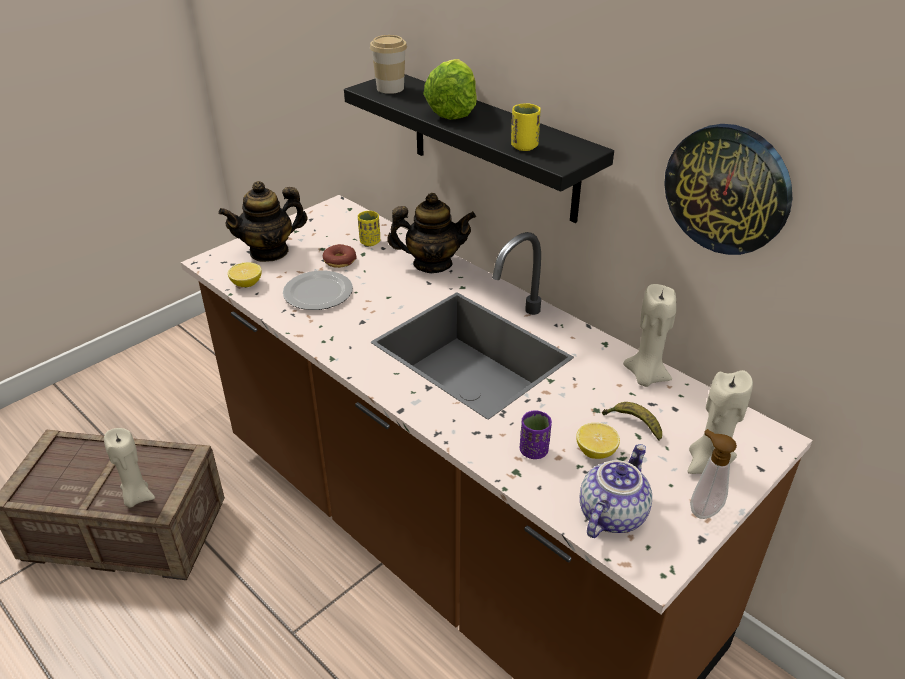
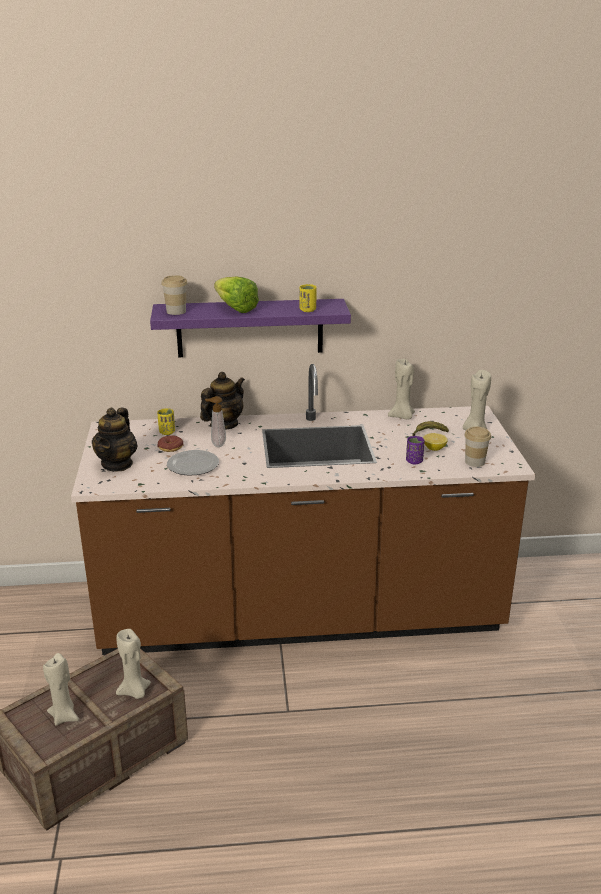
camera: 50 degrees left, 10 degrees down
(75, 474) = (64, 716): none -> beige candle
(246, 284) = (142, 482): lemon -> none
(493, 147) = (250, 328): black shelf -> purple shelf
(610, 514) = (475, 462): teapot -> cup
(702, 508) = (496, 443): soap dispenser -> soap dispenser (217, 444)
(727, 189) = (415, 295): wall clock -> none

